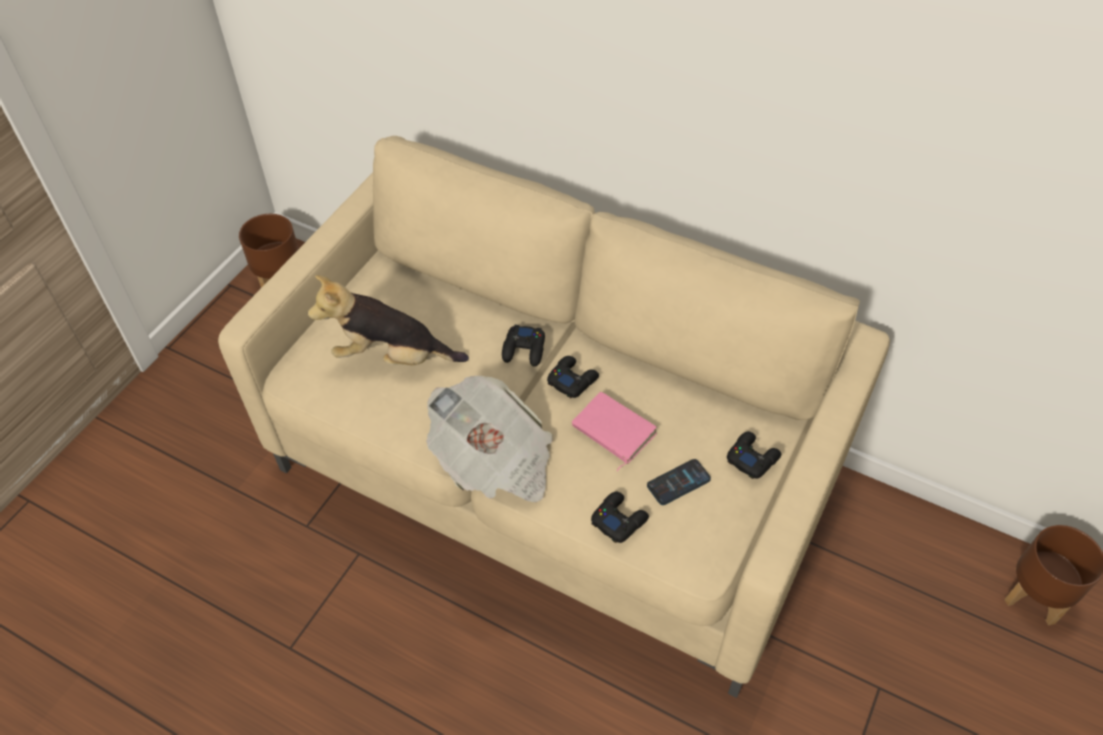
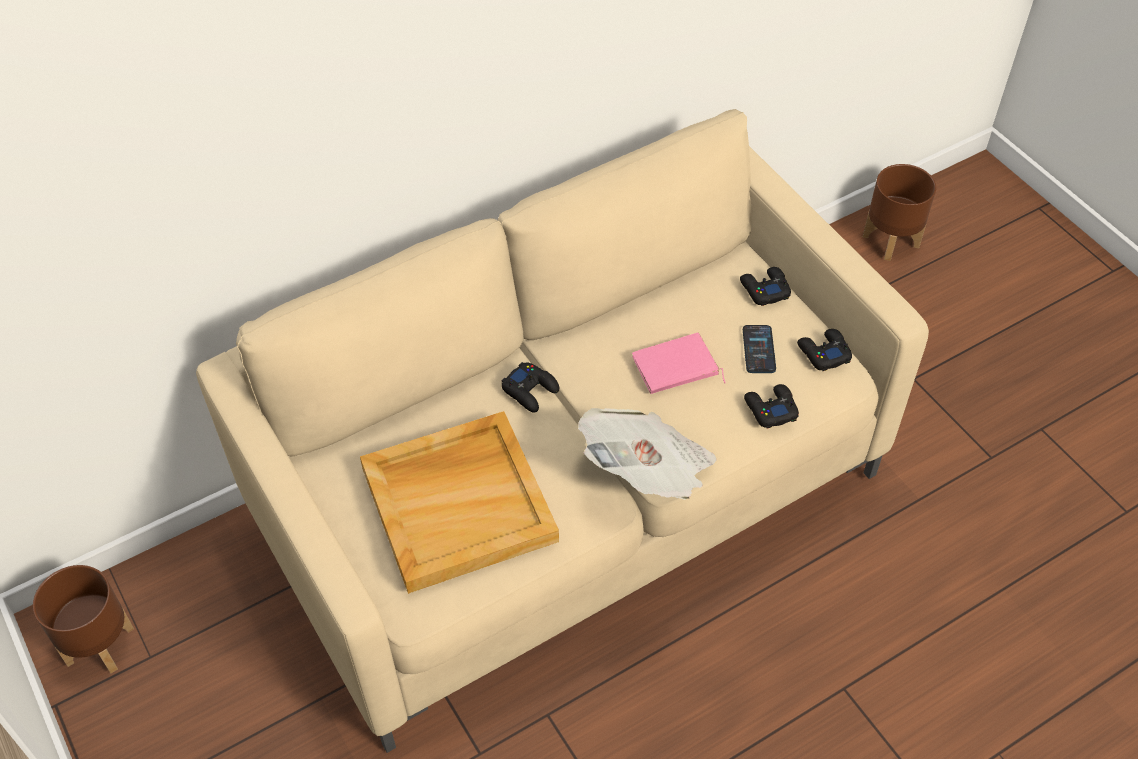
camera: 60 degrees left, 0 degrees up
(391, 357) = (459, 502): plush toy -> beige tray
(572, 380) = (595, 370): black game controller -> black game controller (823, 353)

